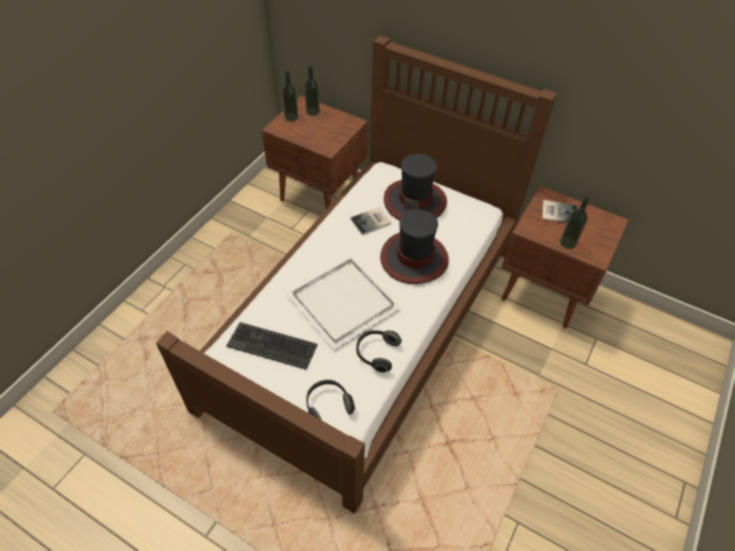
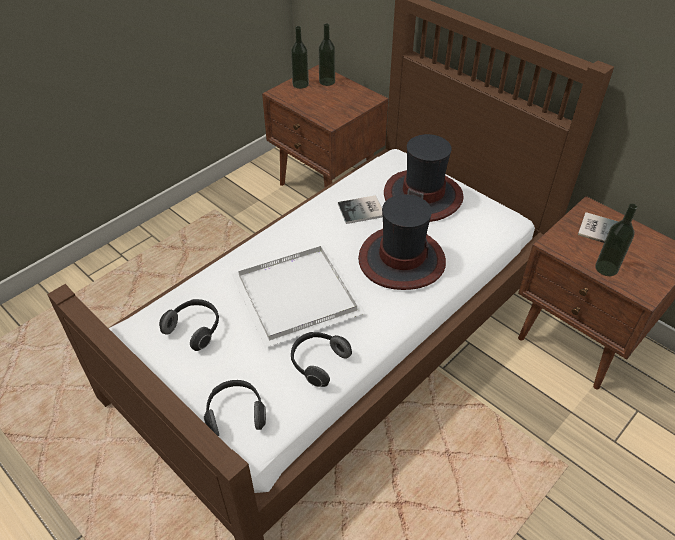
camera: 15 degrees right, 5 degrees down
(272, 345) = (195, 329): keyboard -> headphones

